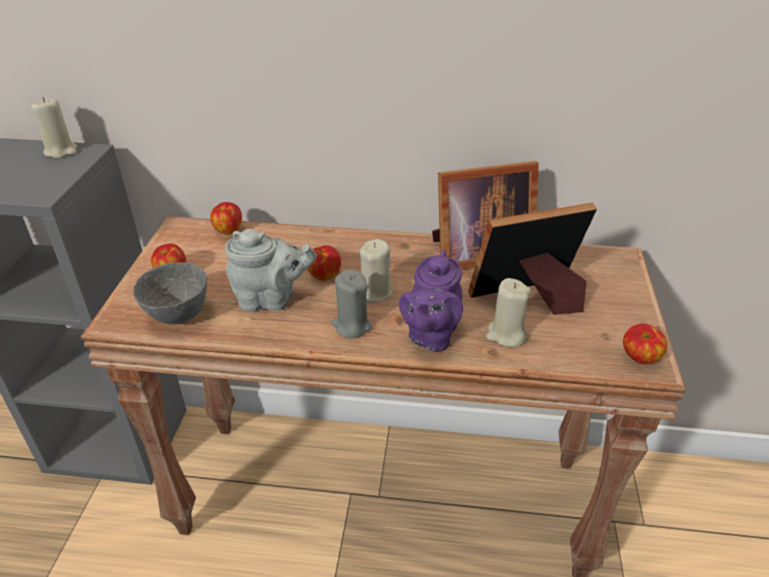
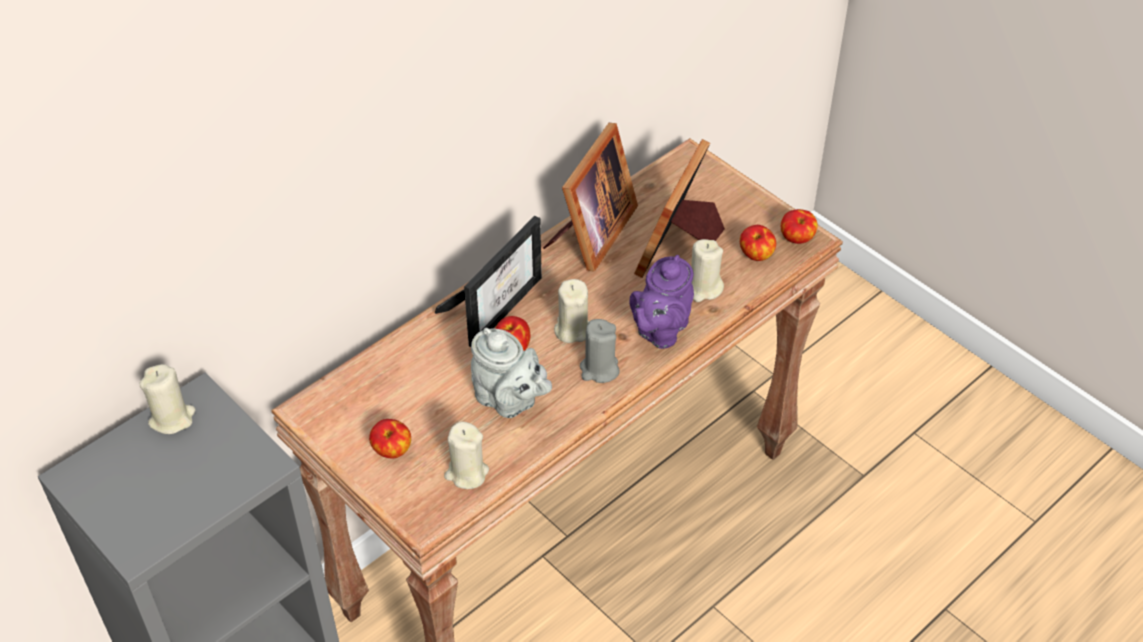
camera: 50 degrees left, 10 degrees up
(180, 316) = (466, 473): grey bowl -> beige candle
(228, 230) = (360, 375): apple -> apple (756, 255)
(271, 300) = (509, 401): grey teapot -> grey teapot turned 90 degrees clockwise
(355, 249) = (497, 305): none -> picture frame
(431, 336) = (660, 330): purple teapot -> purple teapot turned 60 degrees clockwise

